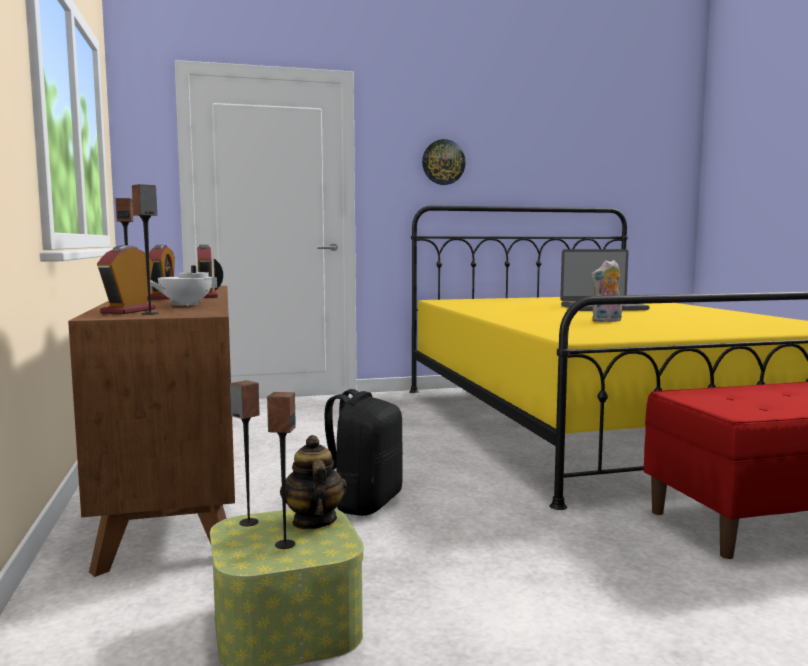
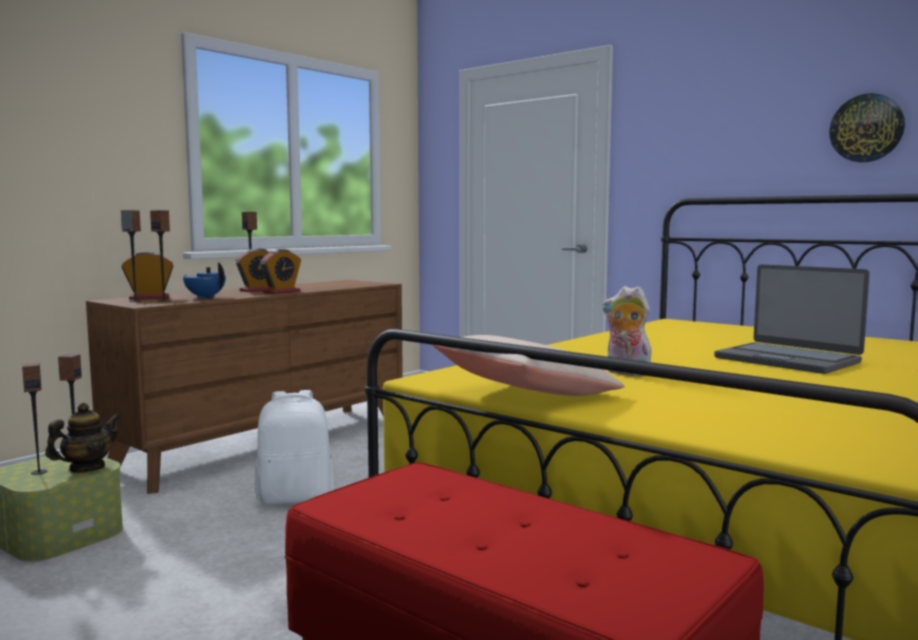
camera: 55 degrees right, 0 degrees up
(179, 310) = (164, 301): none -> speaker
(185, 305) = (205, 297): white teapot -> blue teapot
(364, 502) = (295, 497): black backpack -> white backpack
(443, 162) = (715, 140): wall clock -> wall clock (866, 128)
(647, 334) = (526, 393): none -> beige pillow

